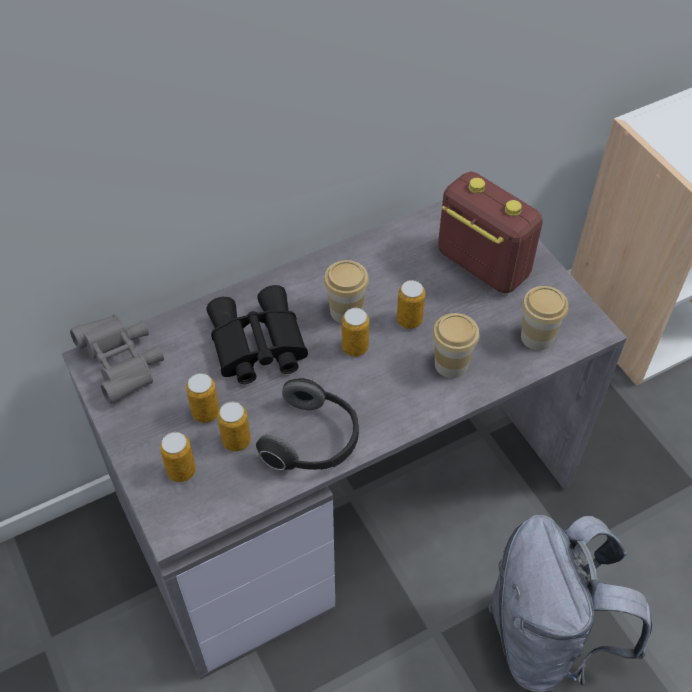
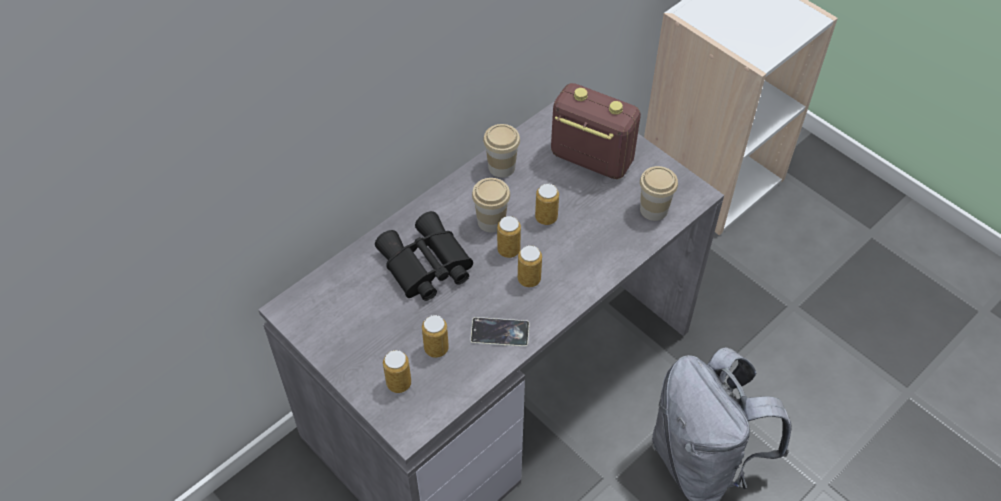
camera: 15 degrees left, 0 degrees up
(123, 365) = (316, 307): grey binoculars -> none
(206, 412) = (402, 331): can -> can (529, 279)
(313, 441) = (500, 334): headphones -> phone
(451, 364) = (592, 247): cup -> cup (501, 167)

